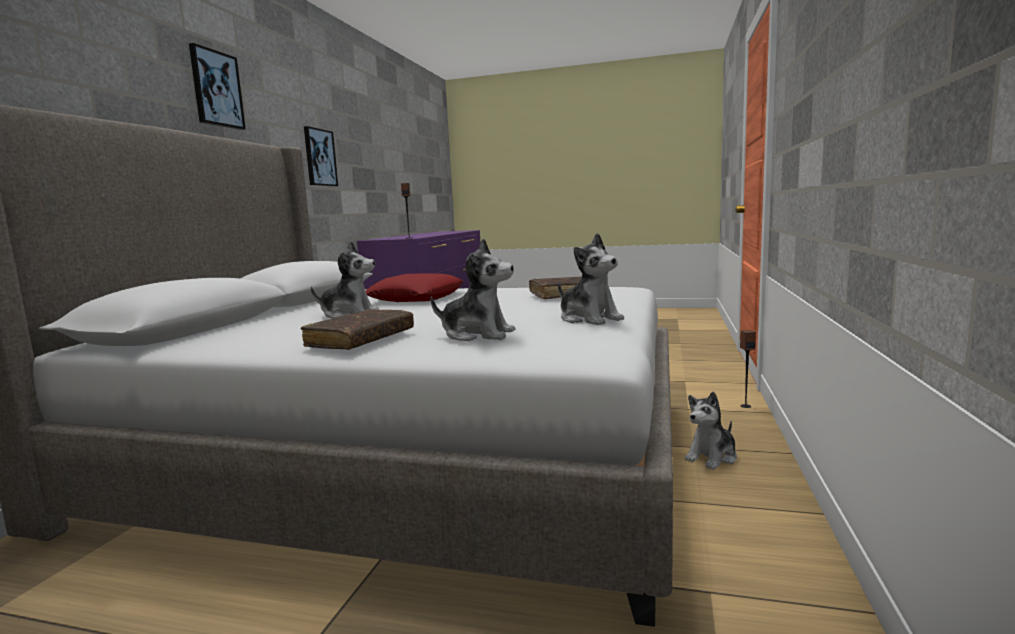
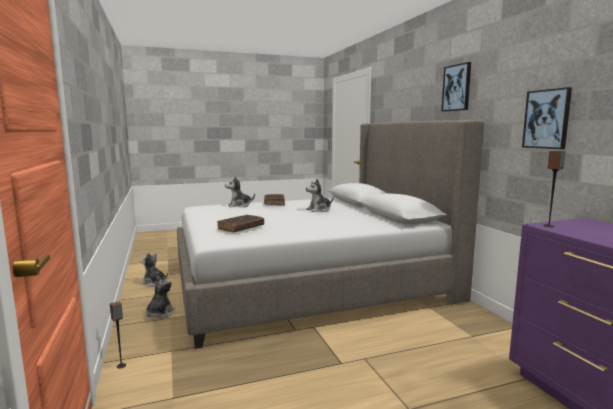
camera: 145 degrees right, 0 degrees up
(416, 298) = (328, 221): red pillow -> none
(589, 319) = (210, 215): plush toy -> plush toy (154, 283)

